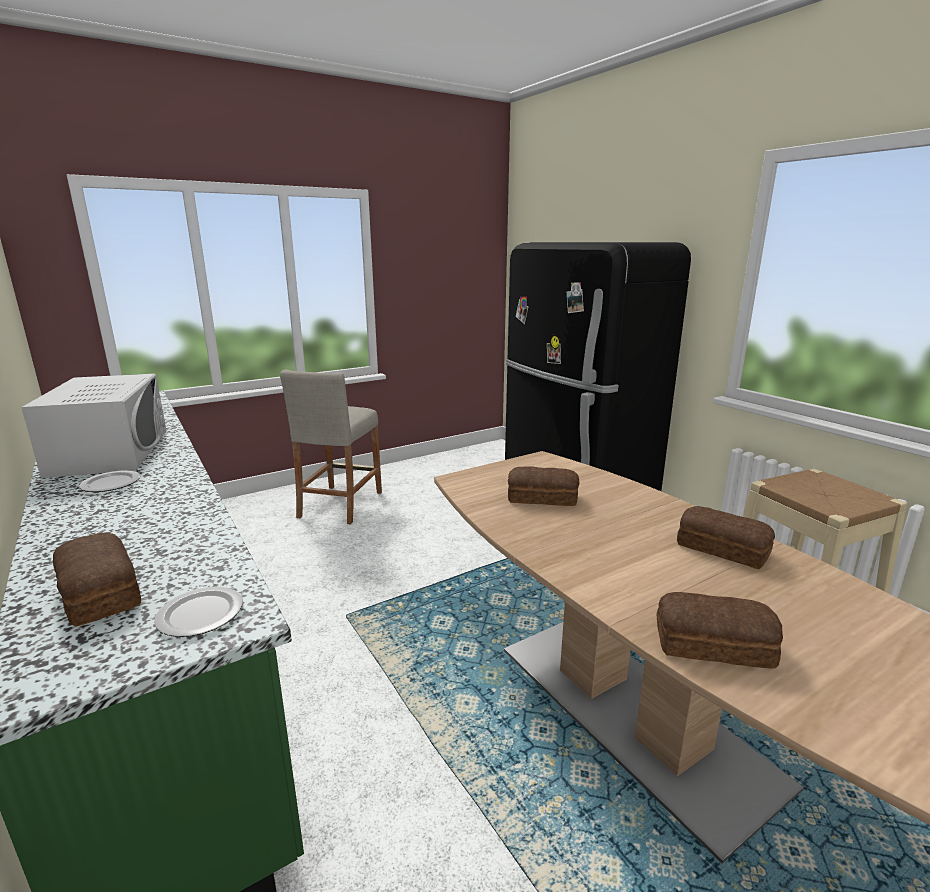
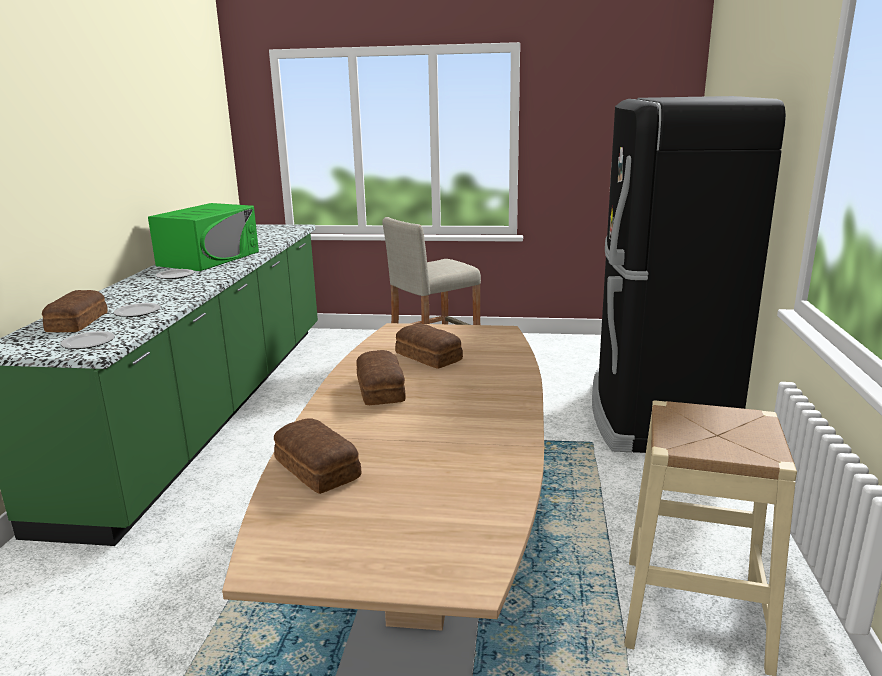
camera: 40 degrees right, 0 degrees up
(110, 452) = (209, 258): white microwave -> green microwave
(174, 545) = (138, 312): none -> plate
(721, 548) = (478, 430): bread -> bread (381, 389)

